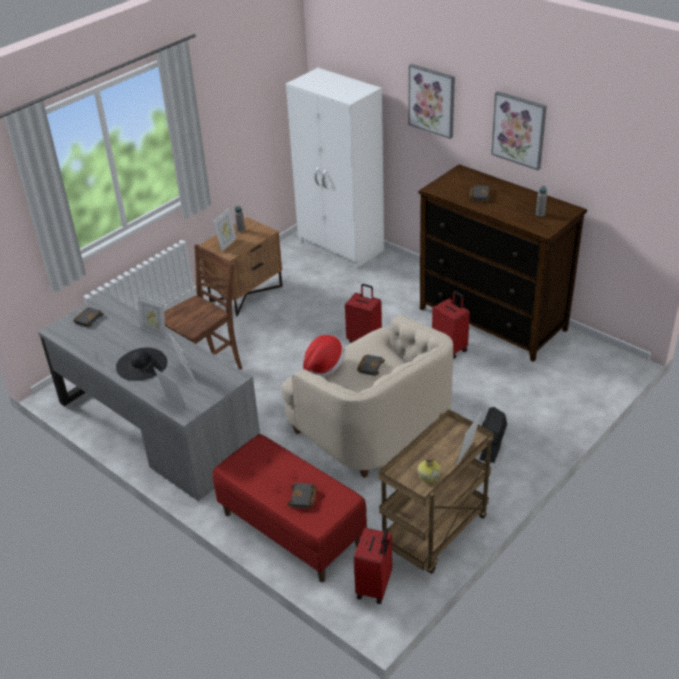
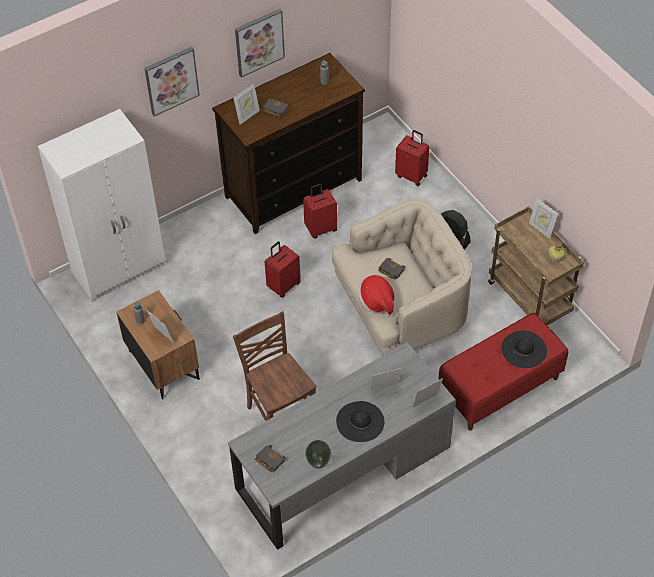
camera: 75 degrees left, 15 degrees up
(88, 348) = (318, 463): none -> vase
(155, 333) = (316, 406): picture frame -> picture frame (247, 116)
(303, 498) = (524, 349): black book -> black hat
(375, 587) = (570, 347): red suitcase -> red suitcase (412, 175)

